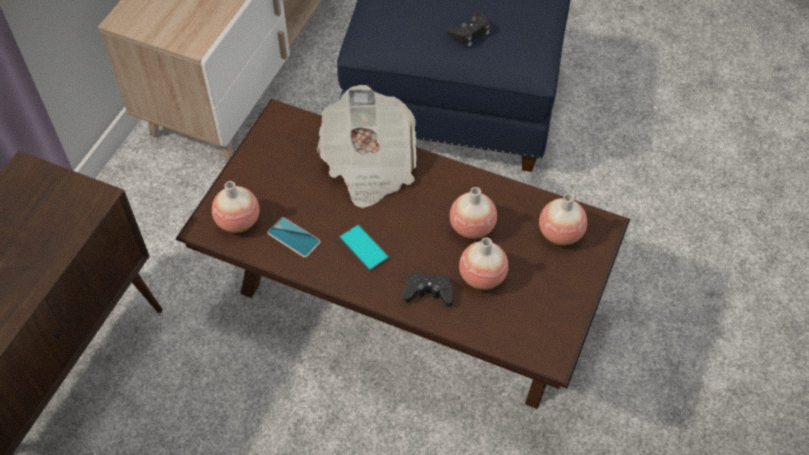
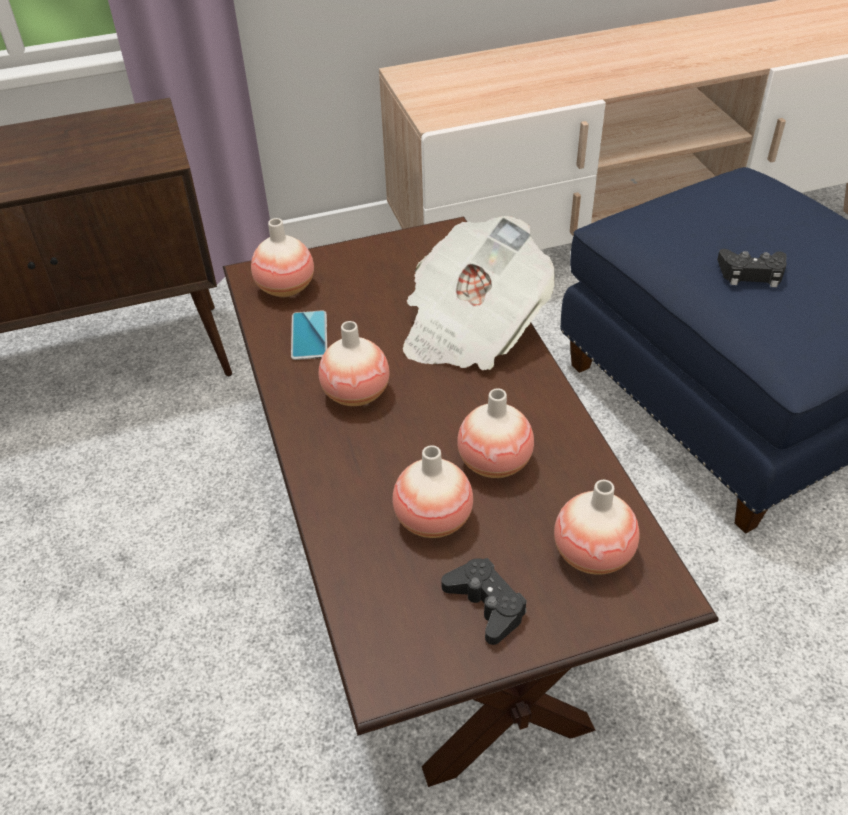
camera: 50 degrees right, 10 degrees down
(364, 248) = (356, 394): phone -> vase
(428, 292) = (354, 486): black game controller -> black game controller (486, 604)

